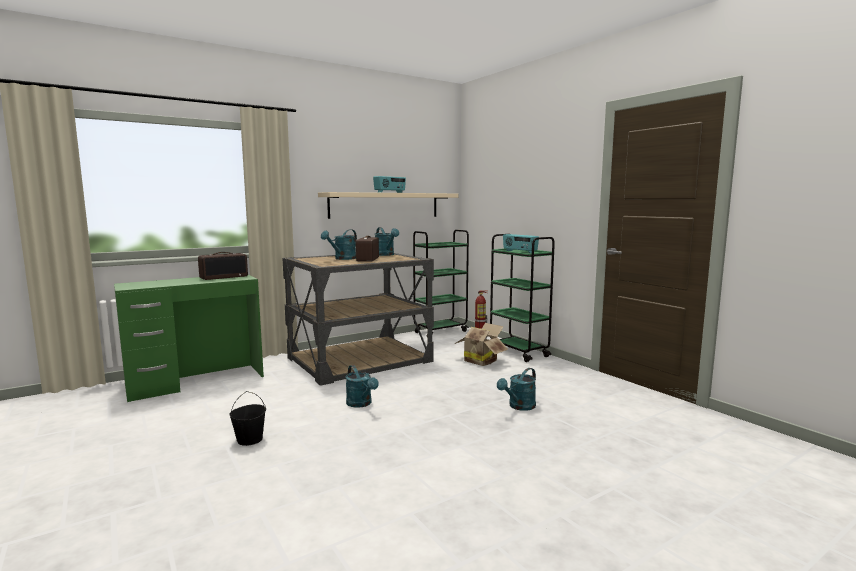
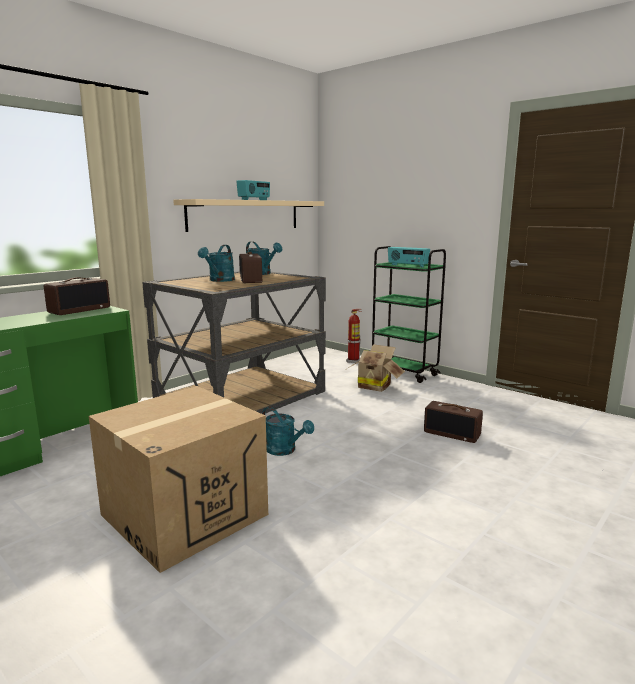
camera: 15 degrees left, 5 degrees up
(250, 439) = (184, 514): black bucket -> cardboard box
(440, 331) = (306, 356): green cart -> none
(519, 407) = (452, 433): turquoise watering can -> radio

